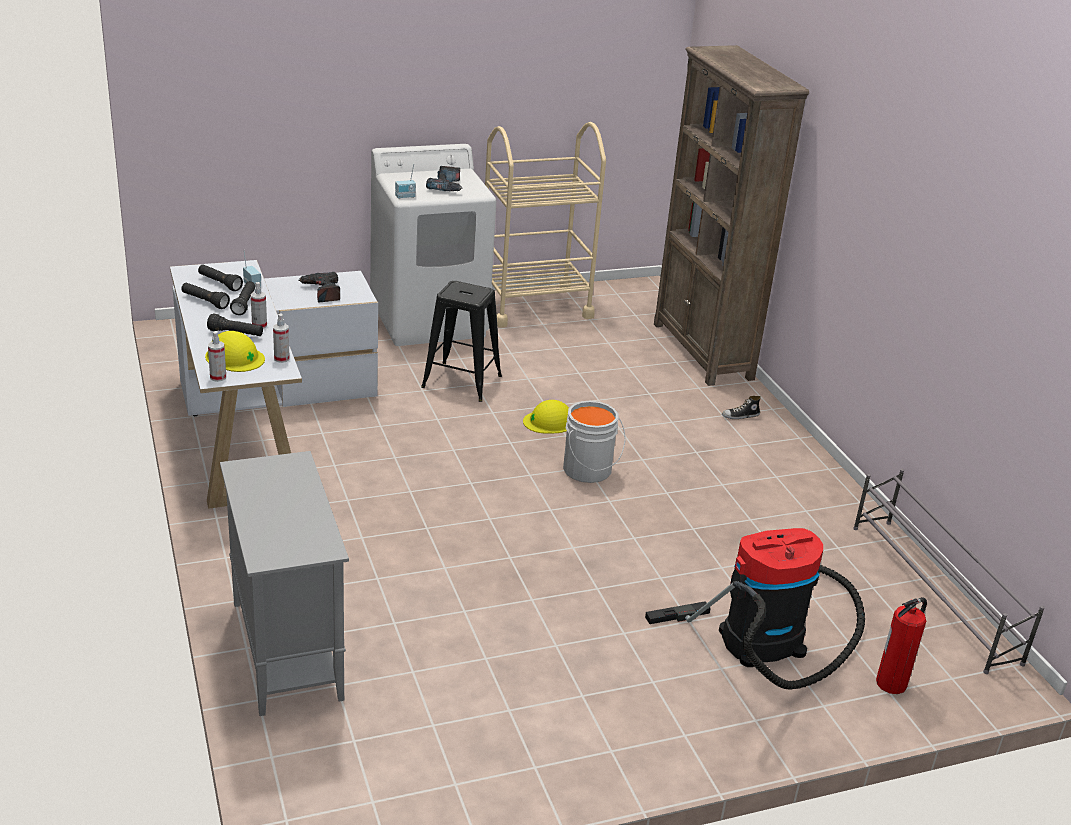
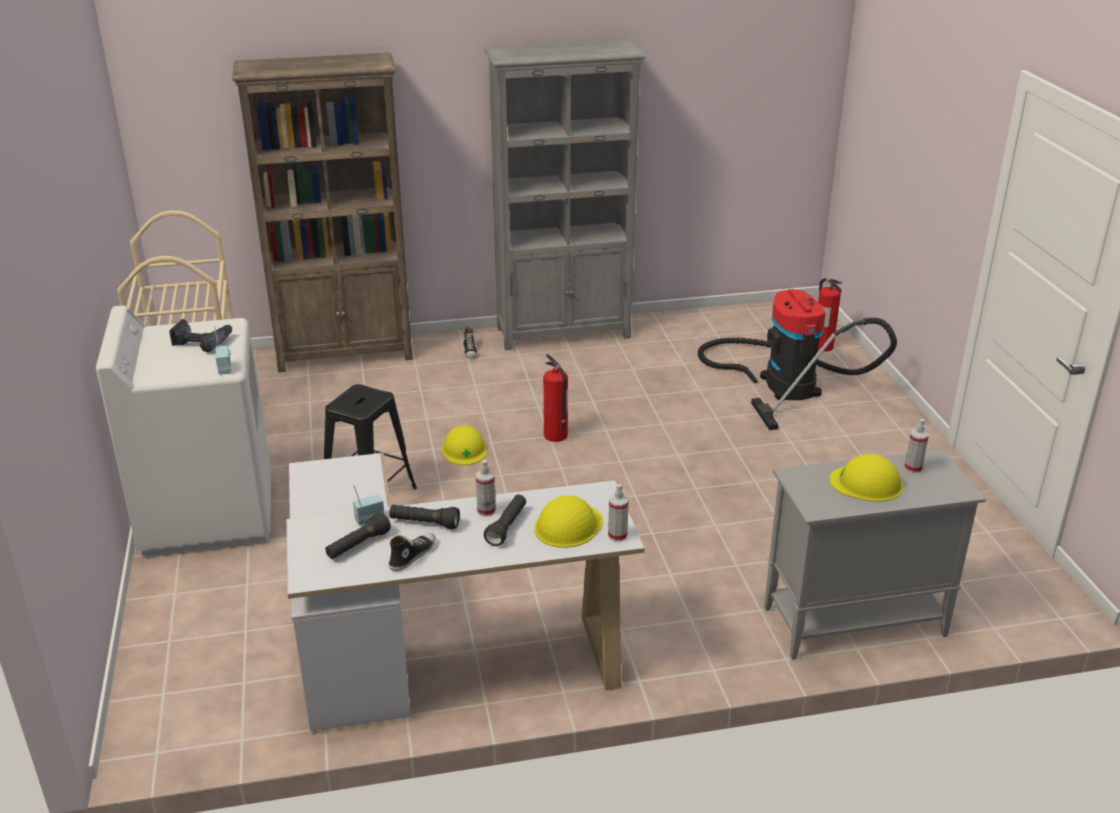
camera: 80 degrees left, 0 degrees up
(205, 302) = (412, 555): black flashlight -> shoe
(280, 500) = (866, 483): none -> yellow hard hat
(281, 358) = (571, 493): spray bottle -> spray bottle (913, 468)
(322, 292) = (346, 490): power drill -> none
(589, 471) = (556, 435): grey bucket -> fire extinguisher
(814, 472) = (564, 332): none -> grey bookcase
(933, 593) = (721, 315): grey shoe rack -> none

